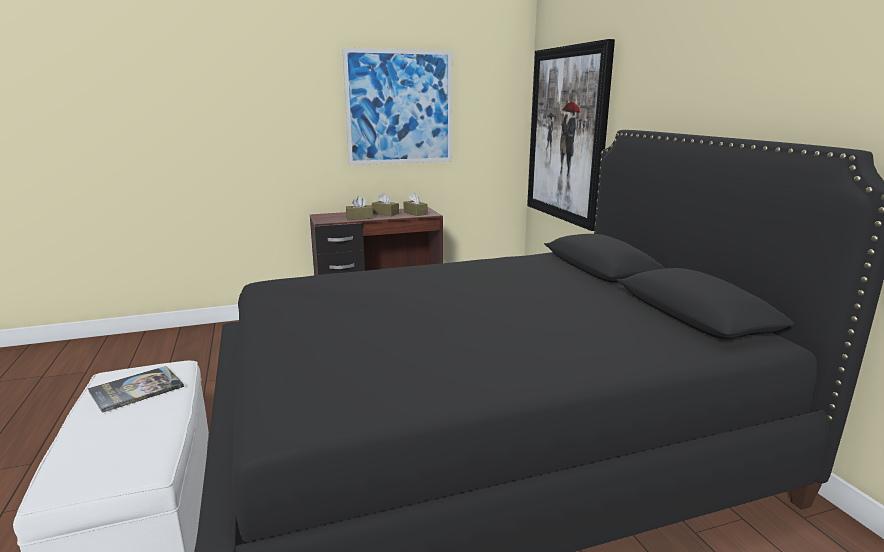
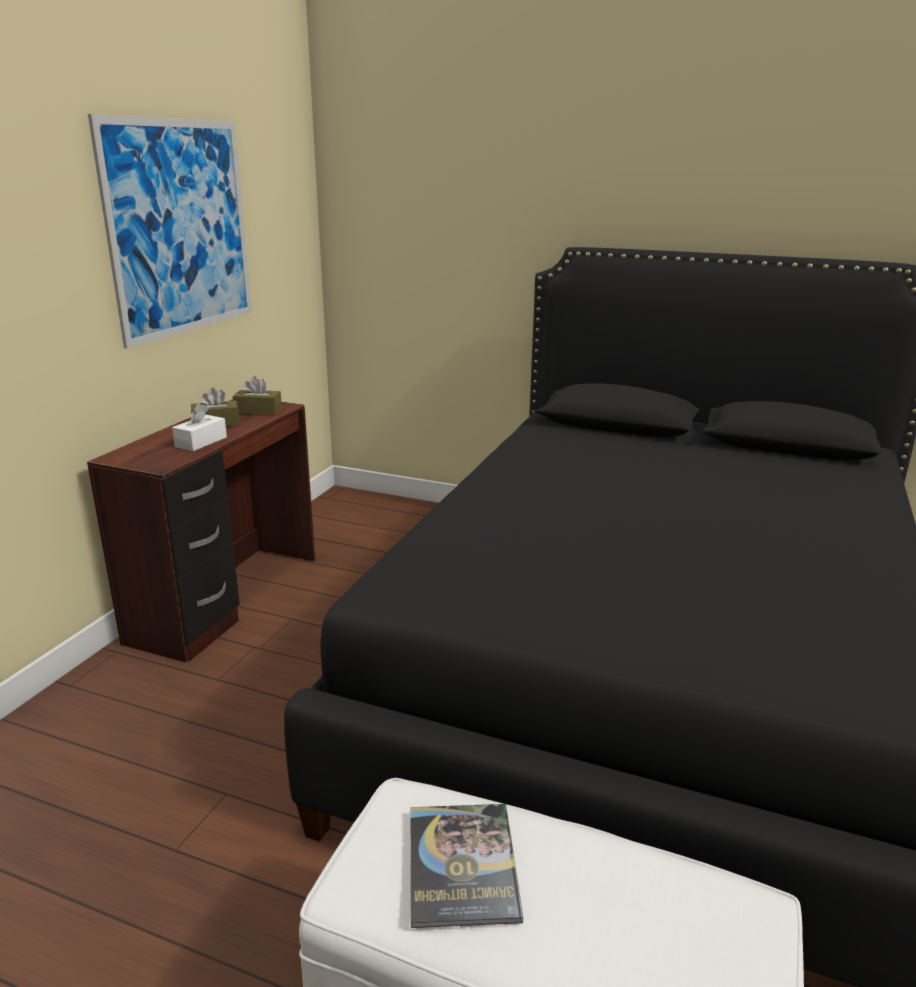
camera: 50 degrees left, 5 degrees up
(359, 217) = (201, 442): brown tissue box -> white tissue box
(567, 135) = (423, 254): picture -> none

